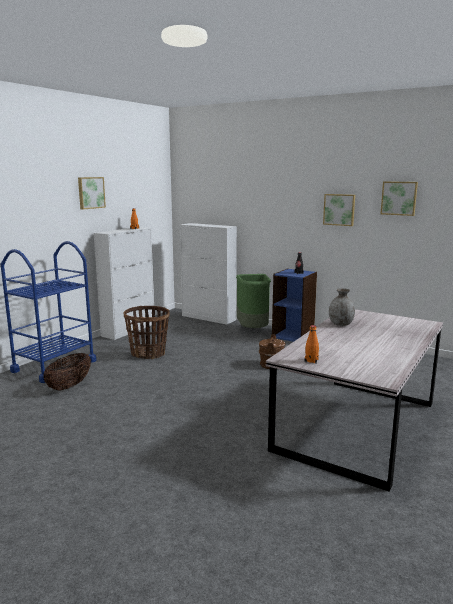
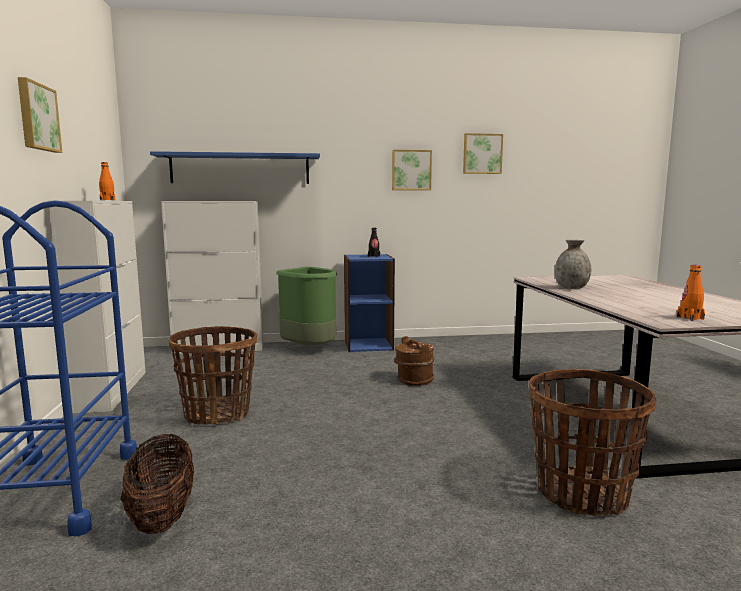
camera: 40 degrees left, 5 degrees down
(224, 444) = (582, 494): none -> basket
(228, 205) = (240, 169): none -> blue shelf

